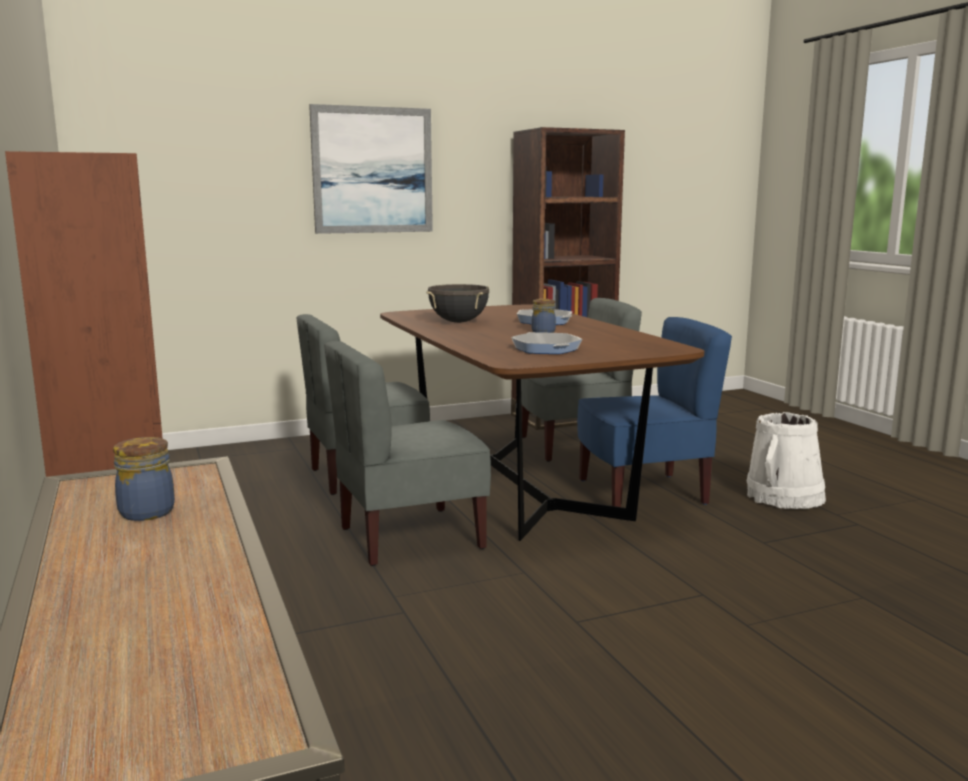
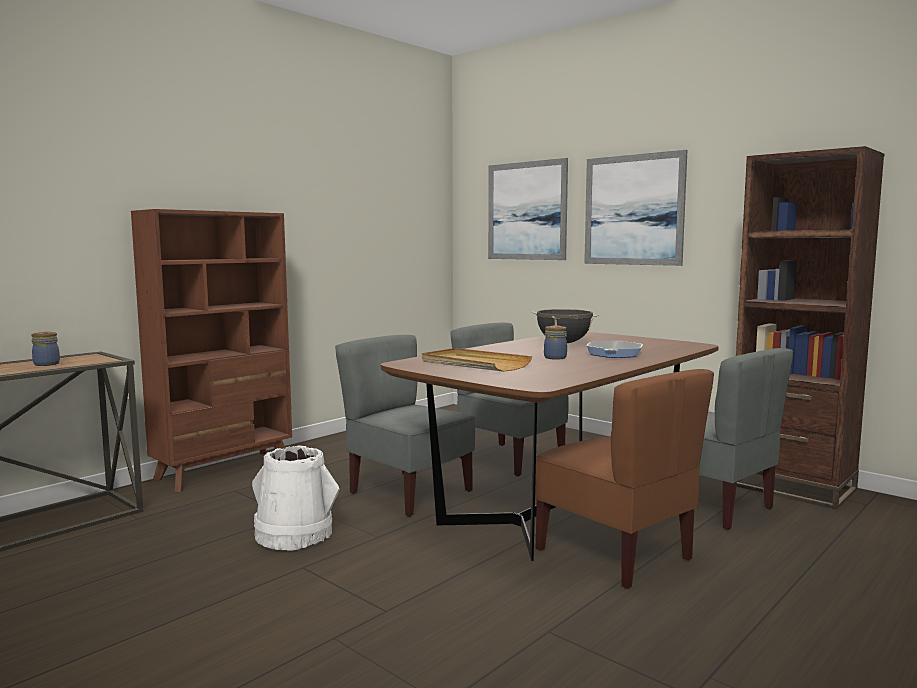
camera: 65 degrees right, 5 degrees down
(216, 164) = (526, 211): none -> picture
(546, 349) = (474, 364): frying pan -> beige tray
(643, 493) = (615, 554): blue chair -> brown chair
(784, 497) = (722, 634): white bucket -> white bucket (294, 535)

